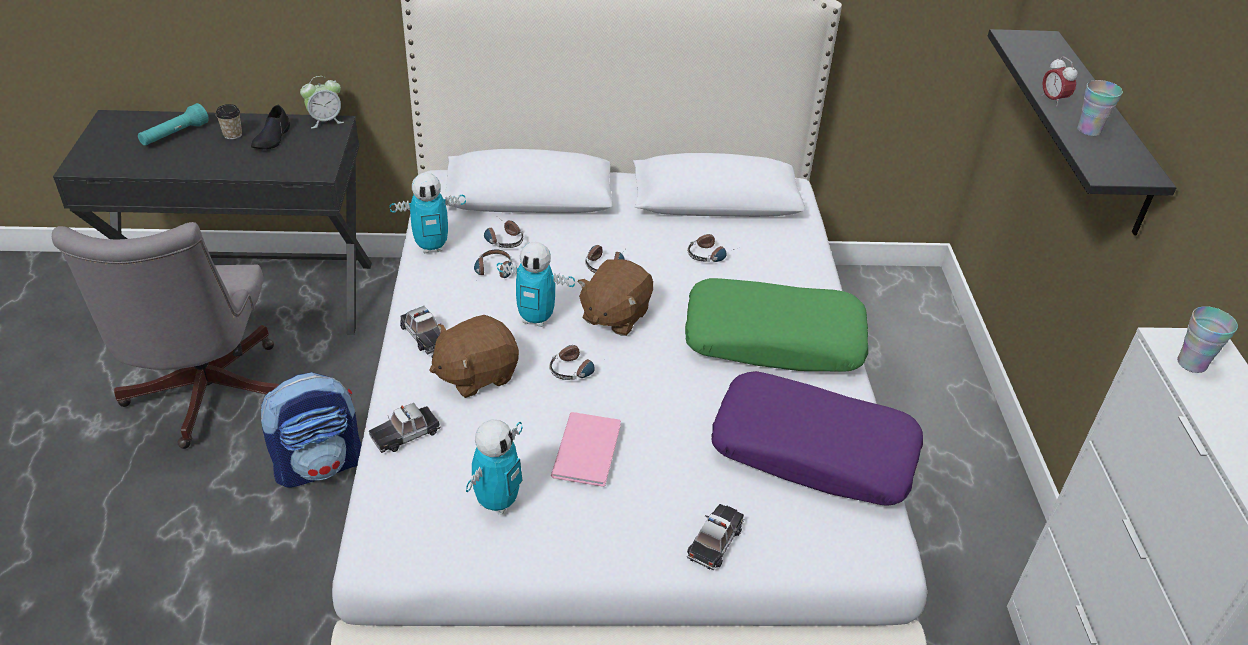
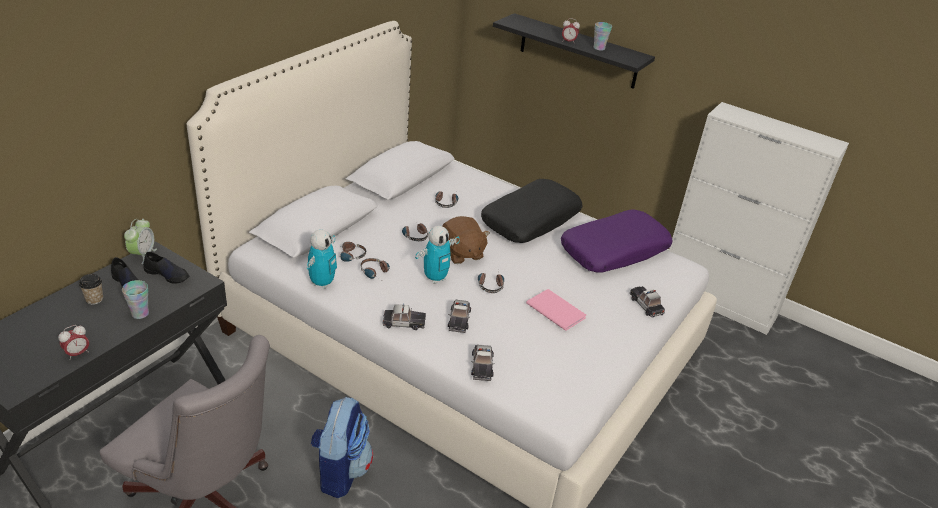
camera: 55 degrees left, 5 degrees down
(150, 167) = (77, 354): none -> alarm clock
(174, 135) = (49, 326): turquoise flashlight -> none
(309, 148) = (167, 274): none -> black shoe
(476, 374) = (459, 319): brown plush toy -> toy car
(497, 502) = (567, 356): toy robot -> none
(774, 339) = (530, 220): green pillow -> black pillow
(1191, 363) = (736, 117): cup -> cup (140, 313)

